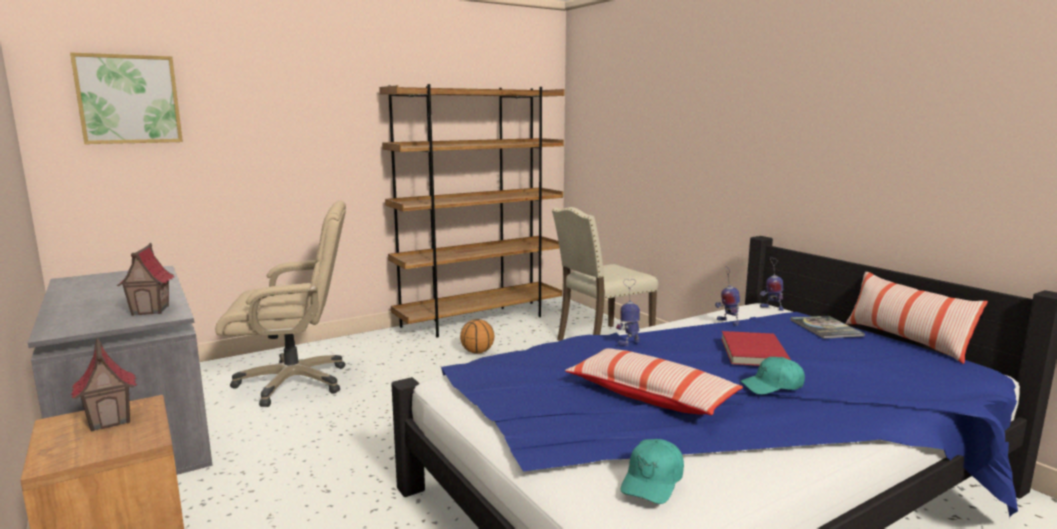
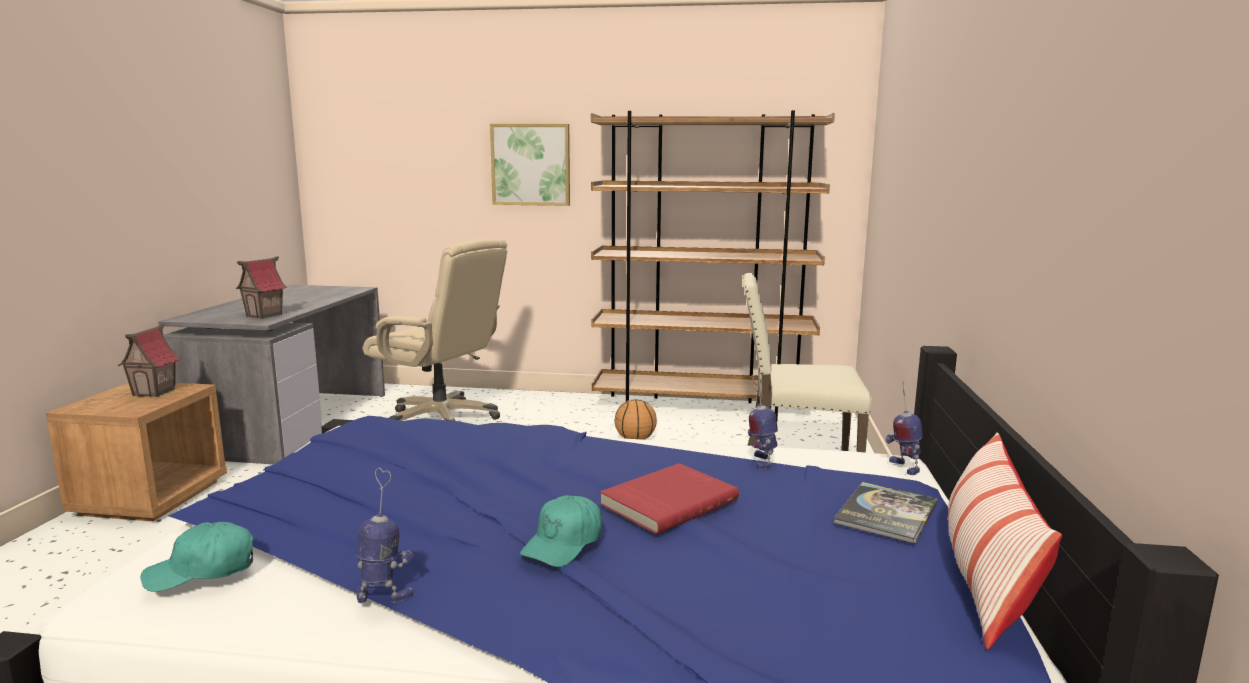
camera: 40 degrees right, 0 degrees up
(129, 99) = (371, 133): picture -> picture (531, 164)
(630, 342) = (568, 445): toy robot -> toy robot (384, 596)
(650, 396) = (429, 502): pillow -> none
(772, 386) = (564, 544): turquoise cap -> turquoise cap turned 90 degrees counterclockwise

